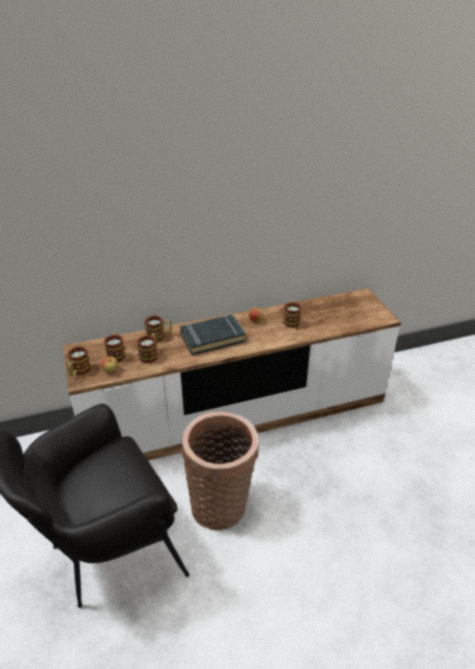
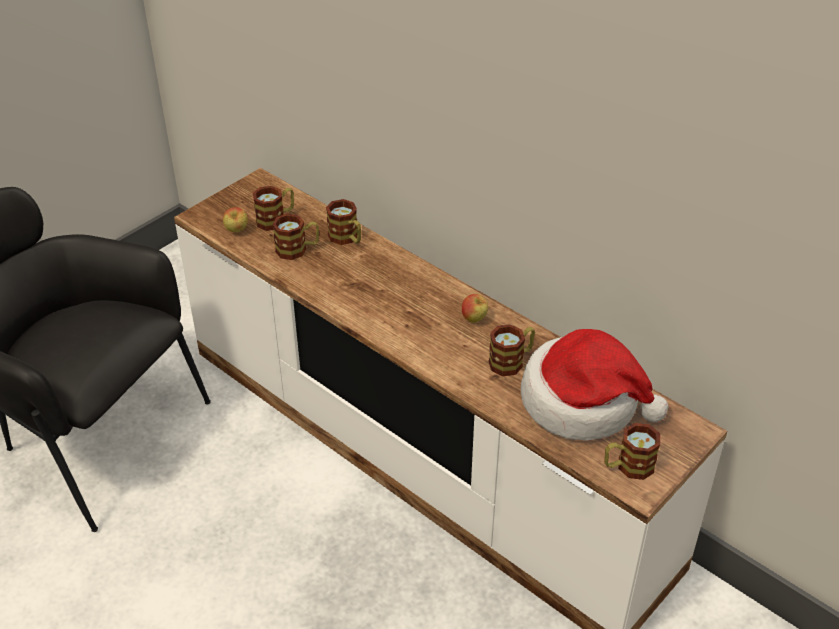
camera: 60 degrees right, 5 degrees up
(79, 371) = (216, 206): mug -> mug (628, 466)
(212, 338) = (386, 291): black book -> none
(221, 504) = (229, 514): basket -> none
(329, 312) = (583, 402): none -> hat

